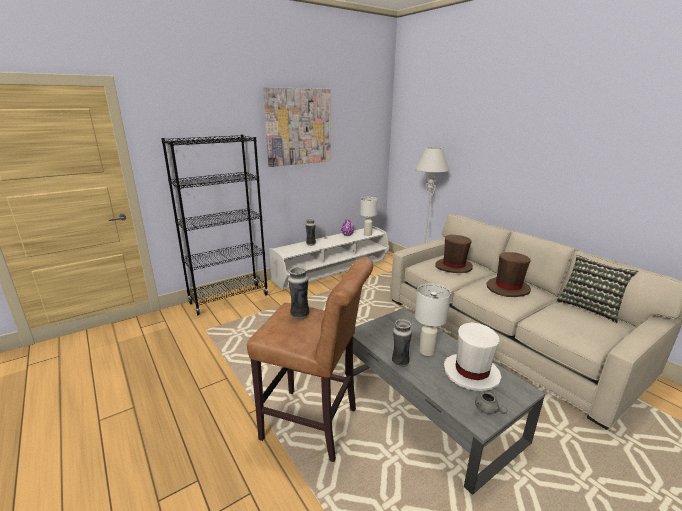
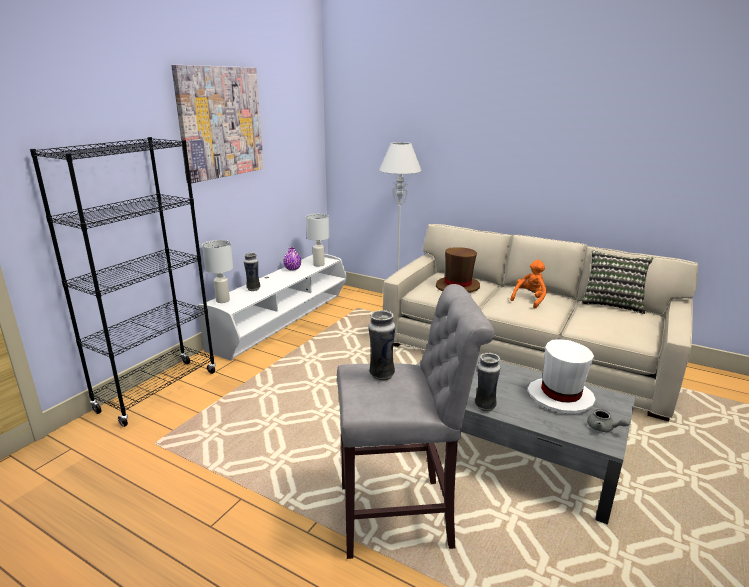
camera: 25 degrees left, 0 degrees up
(315, 425) = (402, 516): brown stool -> grey stool
(426, 351) = (500, 386): white table lamp -> white table lamp (222, 300)
(508, 288) = (529, 299): brown hat -> orange plush toy

